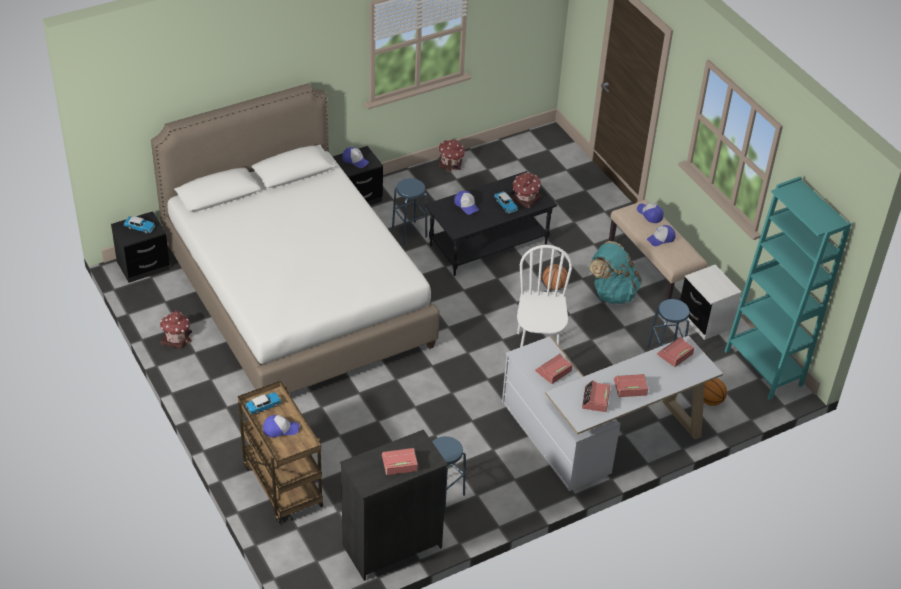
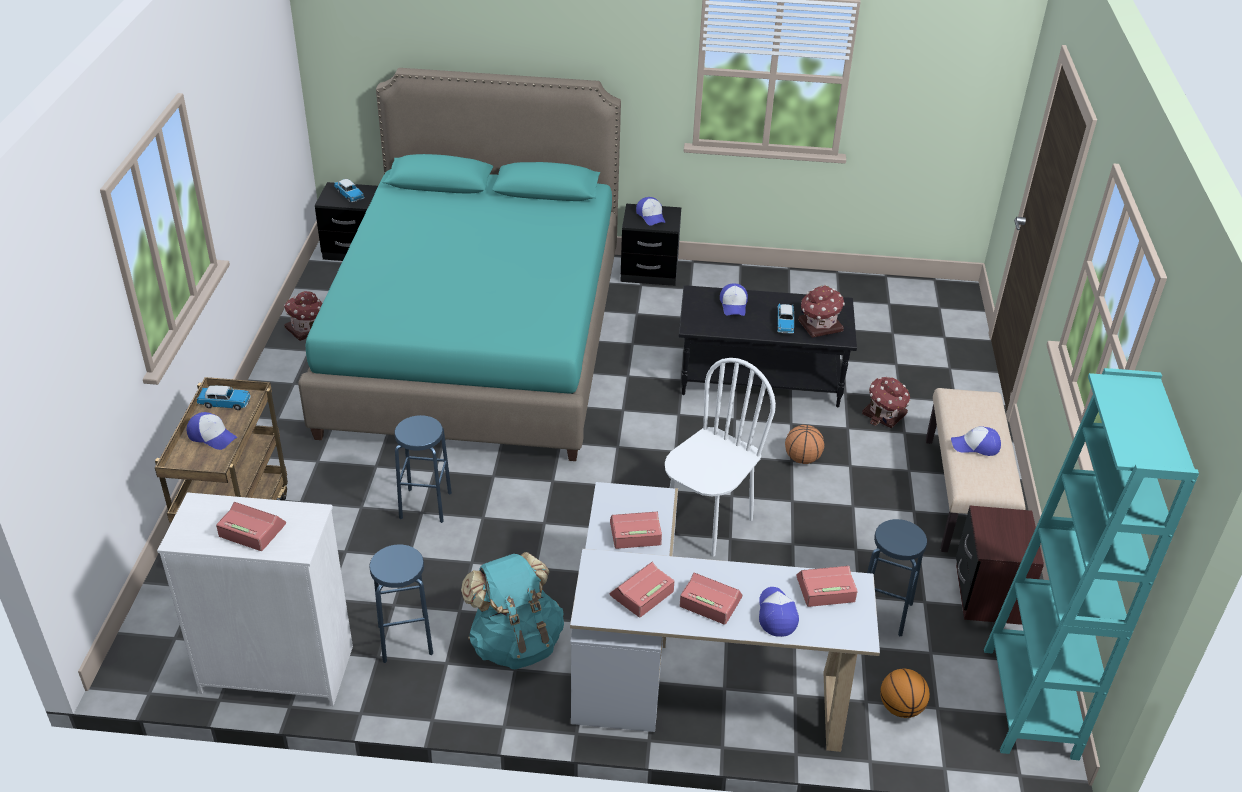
camera: 35 degrees right, 5 degrees down
(296, 296) = (477, 340): white bed -> turquoise bed
(391, 545) = (277, 668): black dresser -> white dresser
(409, 233) = (674, 329): blue stool -> blue stool (425, 505)
(451, 163) = (798, 278): toy house -> toy house (885, 415)
(612, 292) = (877, 500): turquoise backpack -> turquoise backpack (515, 643)
(649, 214) = (985, 411): cap -> cap (776, 614)
(705, 320) = (988, 594): white nightstand -> brown nightstand

